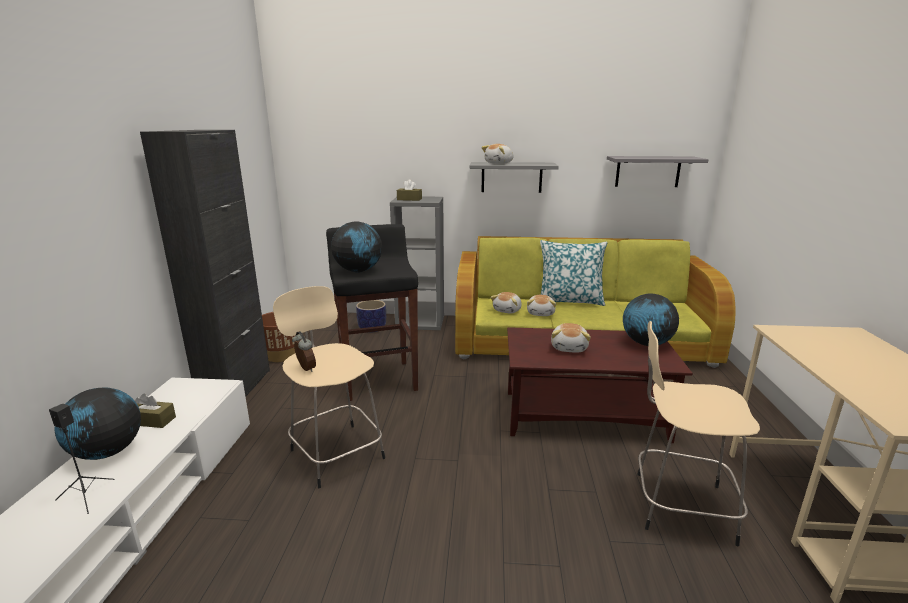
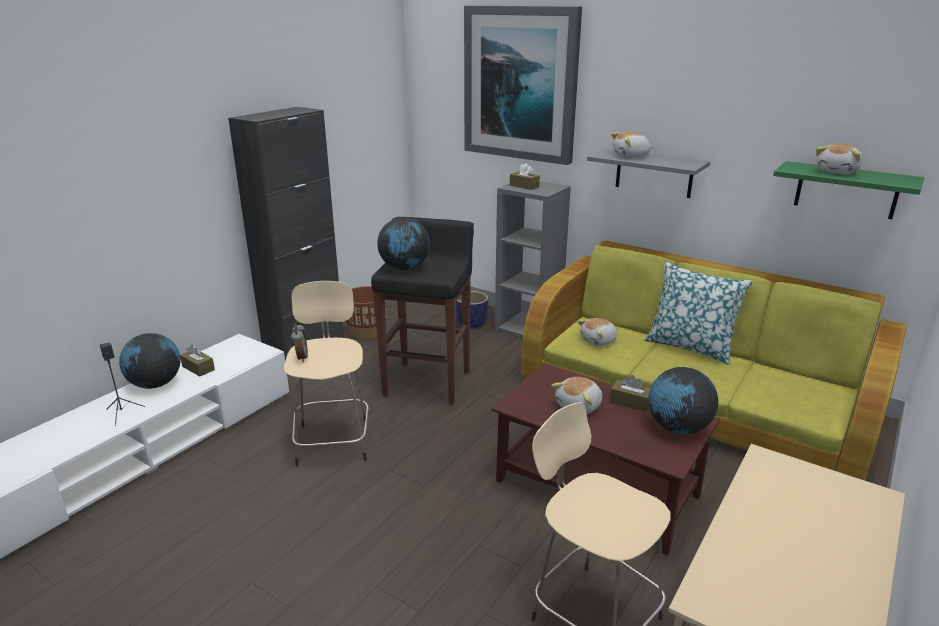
camera: 30 degrees right, 5 degrees up
(389, 115) = (521, 84): none -> picture
(541, 313) = (632, 354): plush toy -> plush toy (837, 172)
(597, 336) = (630, 402): none -> brown tissue box
(647, 171) = (846, 190): grey shelf -> green shelf

